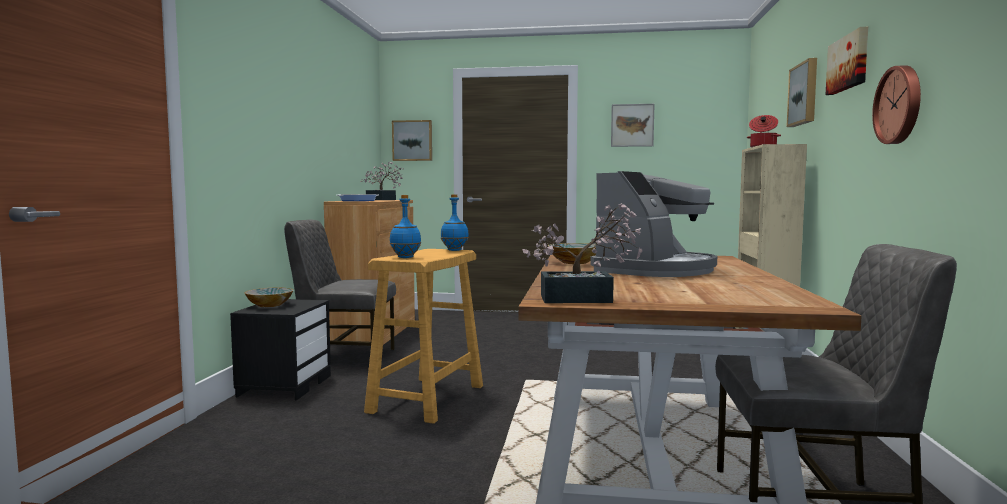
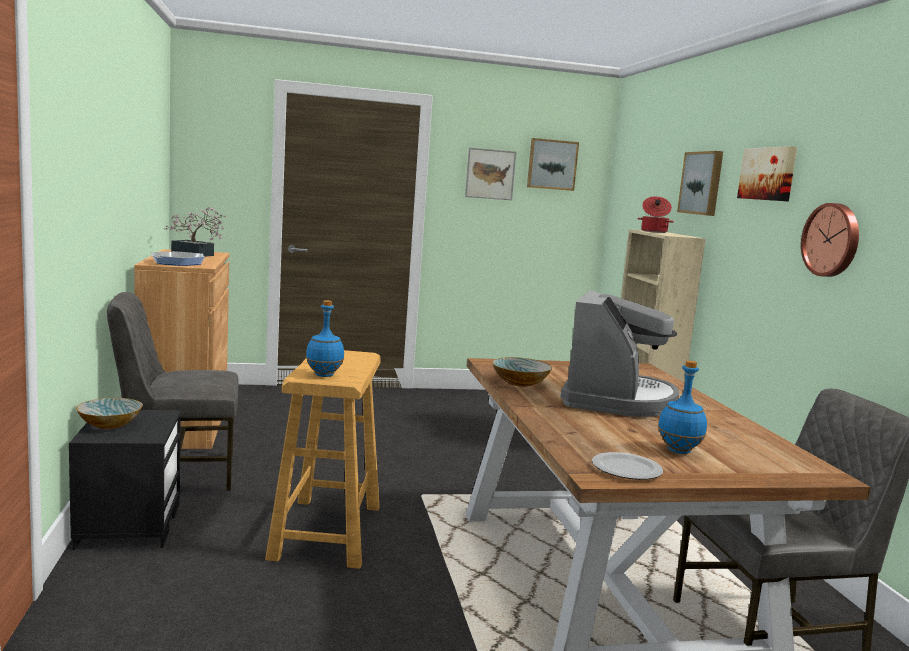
camera: 20 degrees left, 5 degrees up
(412, 140) = (216, 168): picture -> picture (552, 164)
(454, 250) = (357, 354): blue bottle -> blue bottle (678, 450)
(585, 299) = (626, 470): potted plant -> plate

